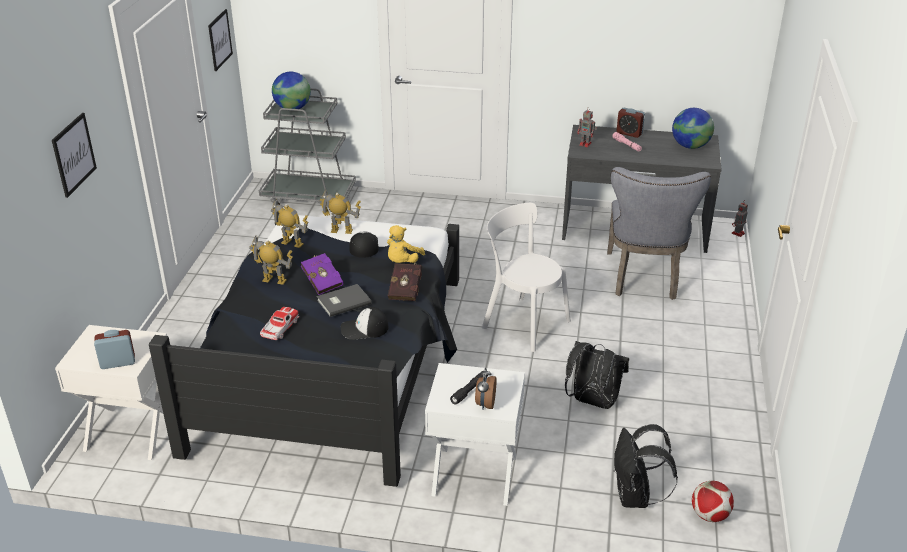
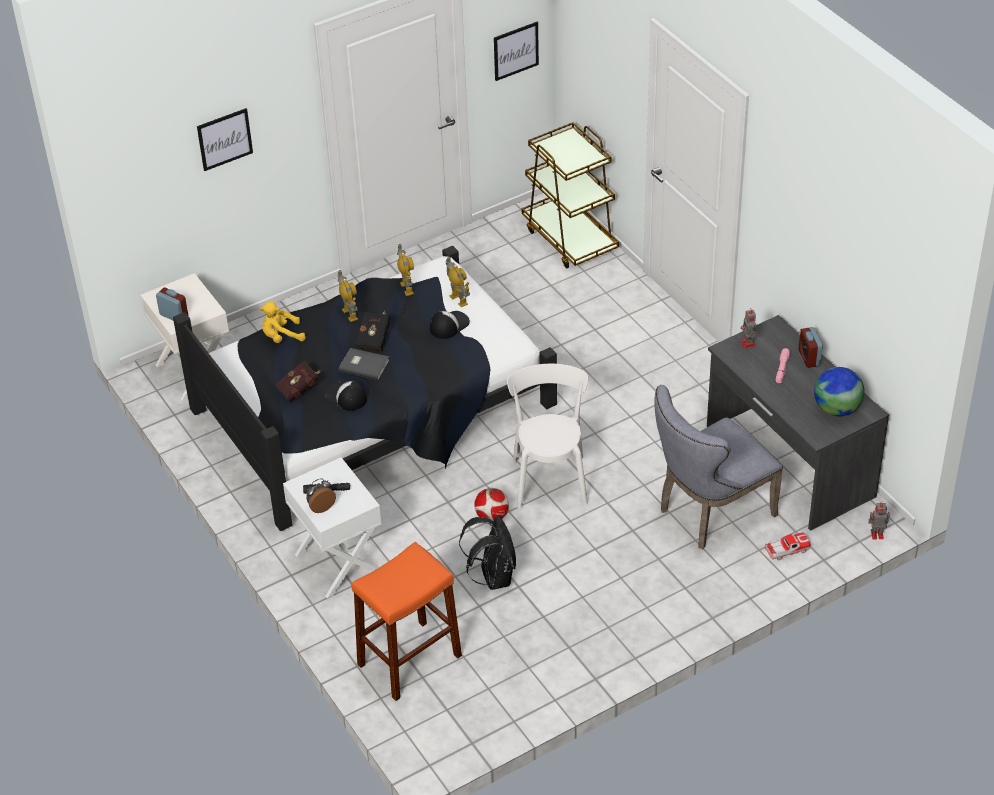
camera: 50 degrees right, 10 degrees up
(280, 328) = (300, 357): toy car -> toy car (787, 549)
(292, 108) = (566, 147): globe -> none
(309, 197) = (570, 239): grey cart -> brown cart
(322, 282) = (375, 338): purple book -> black book
(402, 262) = (455, 359): yellow plush toy -> yellow plush toy (281, 336)
(406, 290) = (418, 385): red book -> red book (300, 389)
(635, 497) = (409, 660): black backpack -> orange stool
(709, 515) = (434, 711): football -> football (492, 516)

